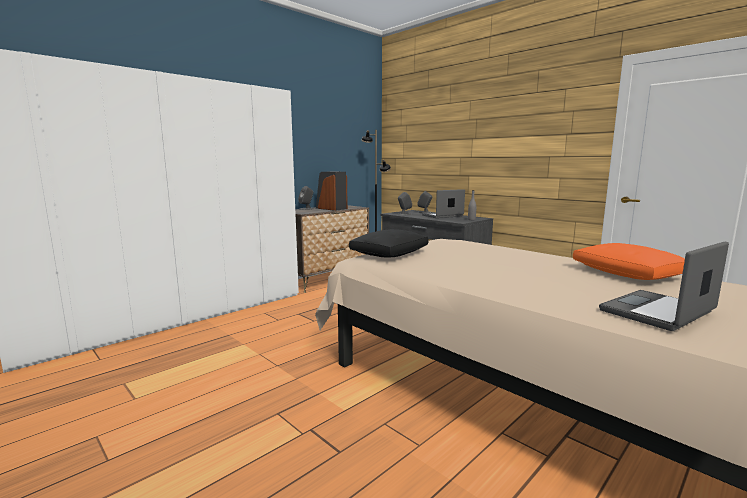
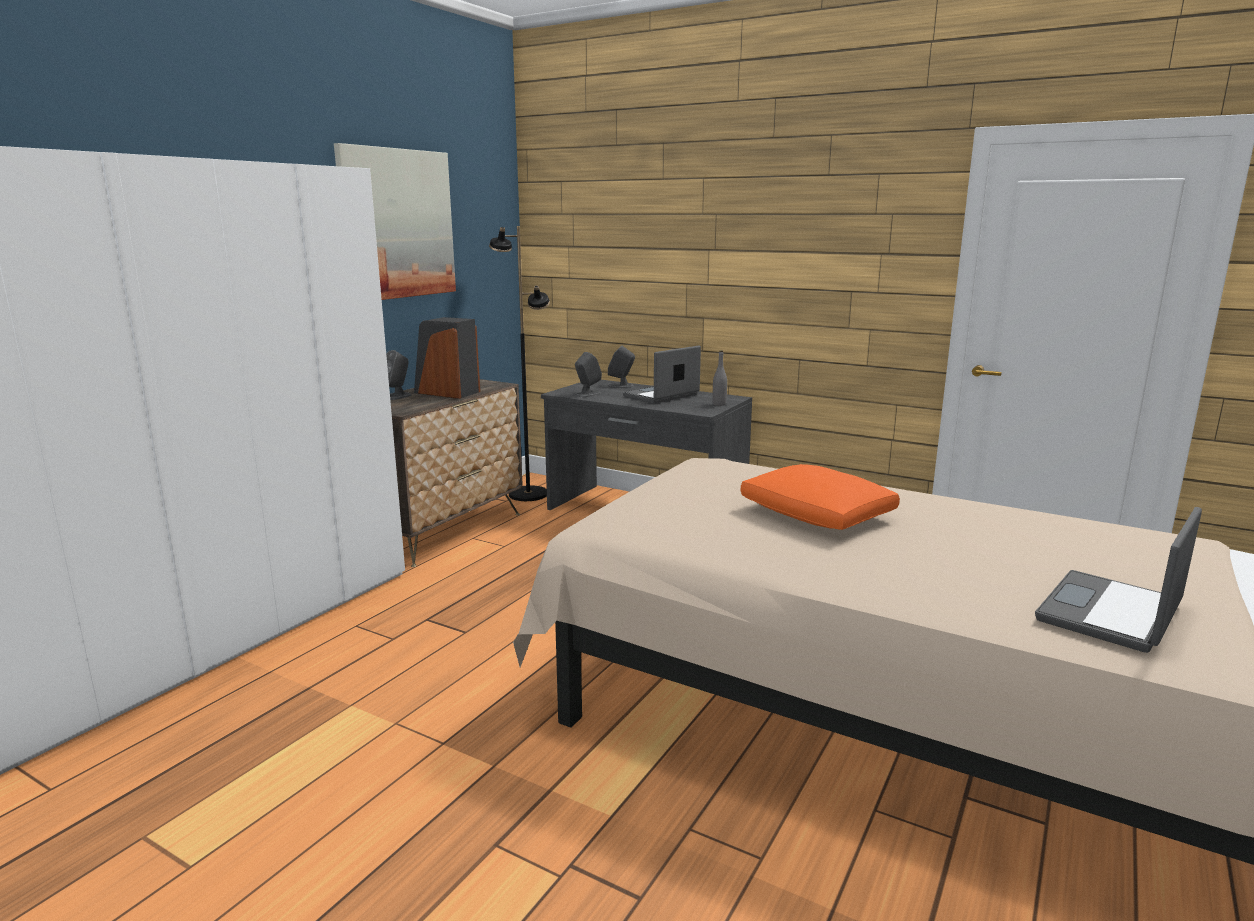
camera: 15 degrees left, 5 degrees up
(314, 126) = (397, 224): none -> picture
(389, 254) = (635, 514): black pillow -> none
(628, 274) = (1031, 529): orange pillow -> orange pillow (817, 515)

